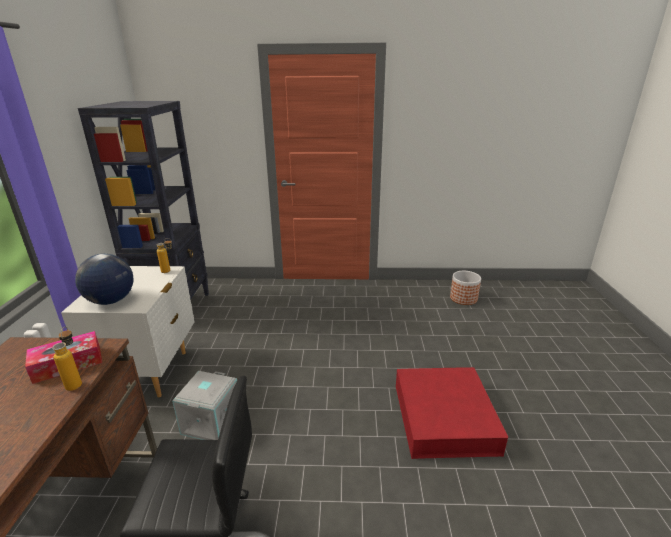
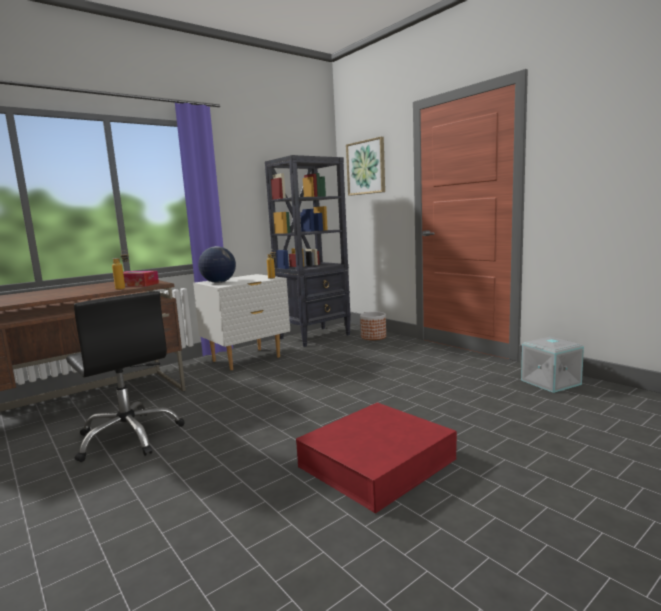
camera: 50 degrees right, 15 degrees down
(190, 108) = (366, 167): none -> picture
(211, 421) = (230, 390): grey storage box -> grey storage box (550, 382)
(463, 298) = (608, 403): planter -> planter (373, 337)

